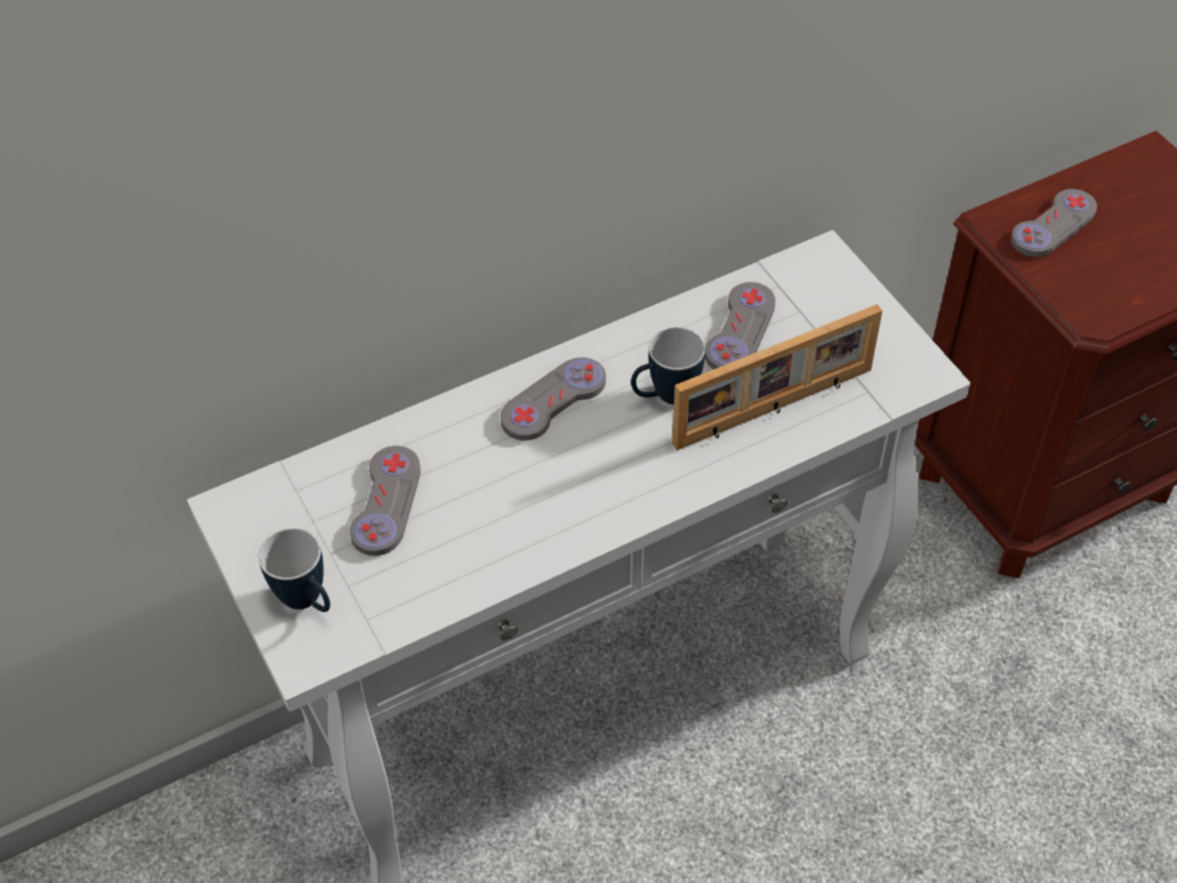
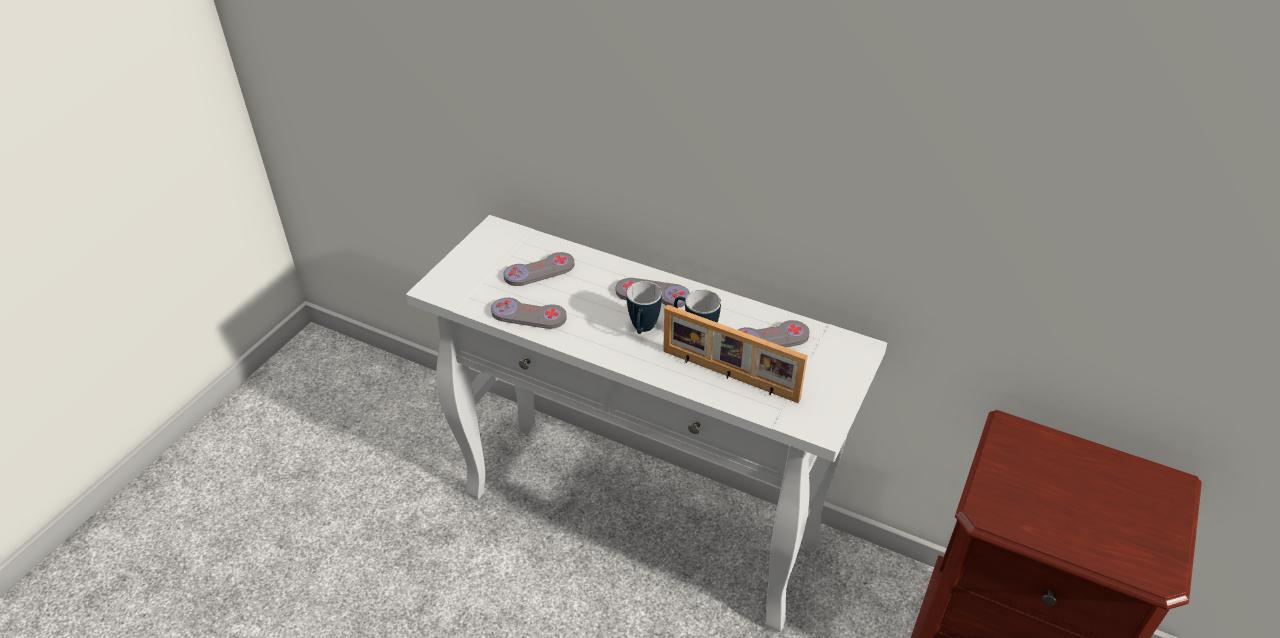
camera: 55 degrees right, 10 degrees down
(308, 602) = (462, 275): mug -> mug (642, 330)
(1053, 225) = (1040, 457): grey game controller -> grey game controller (528, 315)

